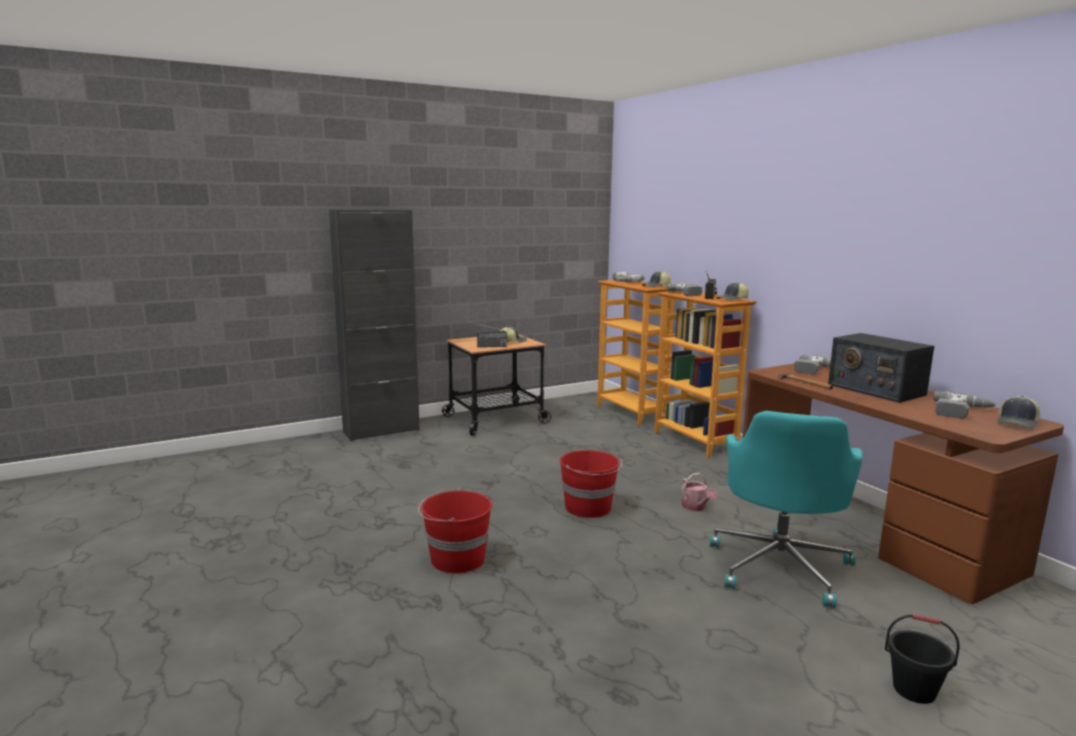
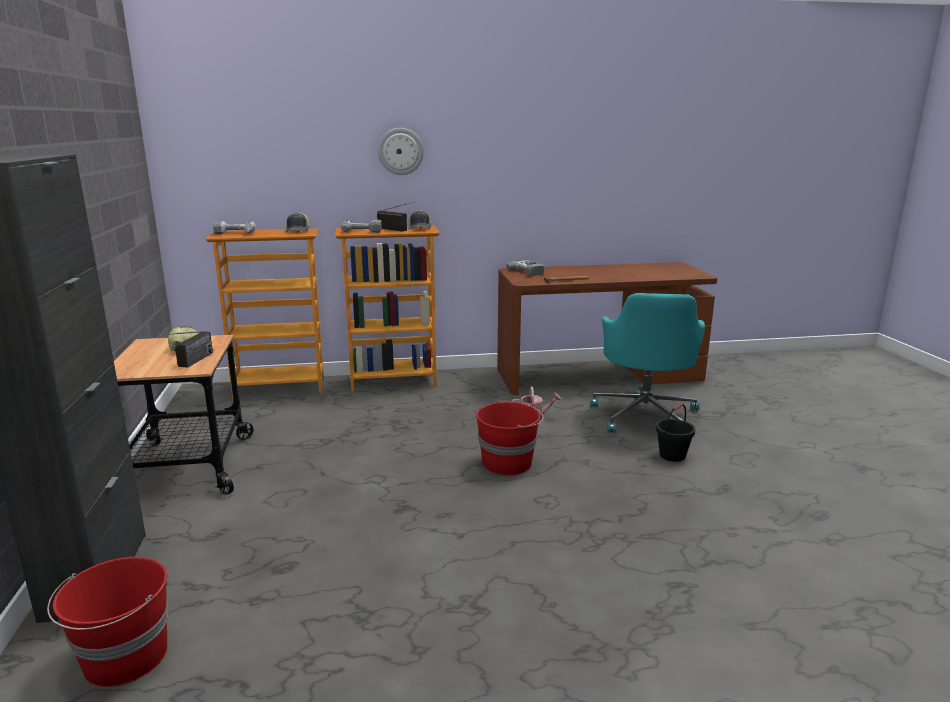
camera: 70 degrees left, 5 degrees up
(456, 559) = (592, 559): red bucket -> red bucket (125, 658)
(743, 225) = (400, 151): none -> wall clock
(780, 566) = (645, 415): turquoise office chair -> turquoise office chair turned 60 degrees clockwise
(875, 389) = (593, 272): radio -> none
(914, 690) = (792, 423): black bucket -> black bucket (672, 455)
(962, 412) = (654, 269): power drill -> none
(1017, 423) = (679, 267): cap -> none

